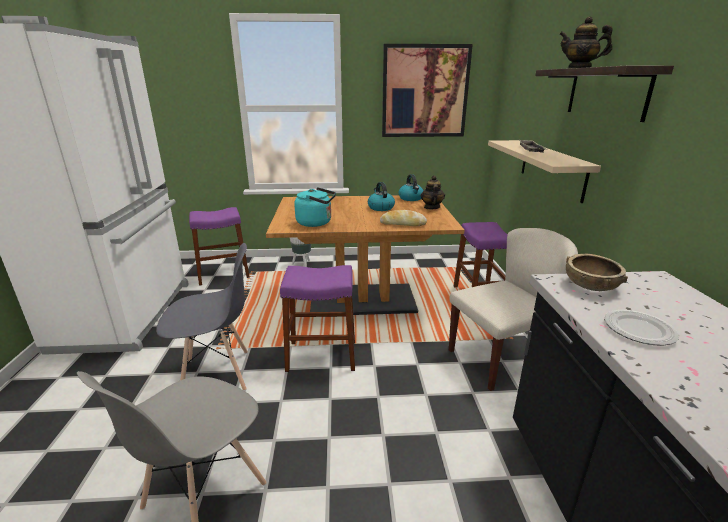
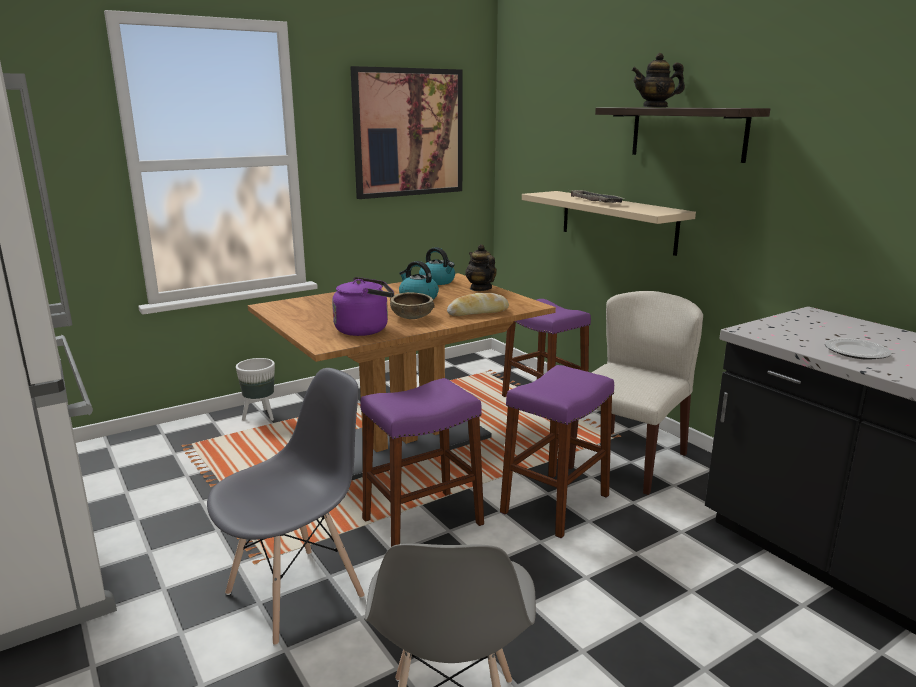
camera: 30 degrees left, 5 degrees down
(223, 274) = (133, 461): purple stool -> purple stool (555, 504)
(316, 223) = (365, 330): turquoise kettle -> purple kettle
(590, 286) = (778, 328): brown bowl -> brown bowl (412, 317)

